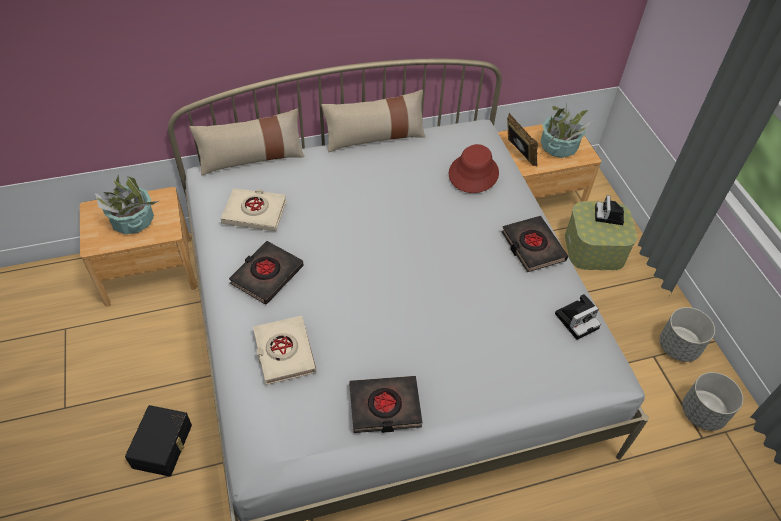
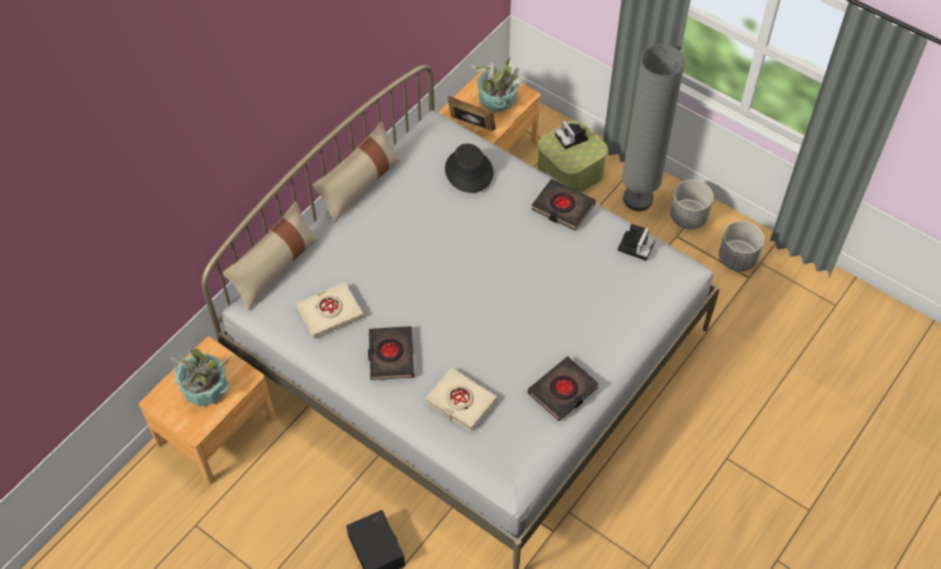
camera: 35 degrees left, 5 degrees up
(473, 173) = (468, 171): red hat -> black hat
(639, 304) = (638, 199): none -> grey floor lamp

